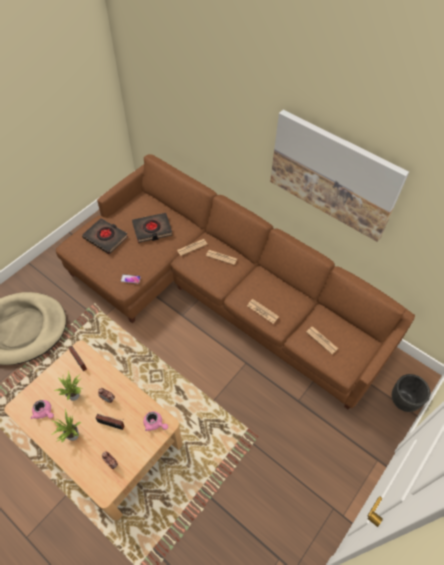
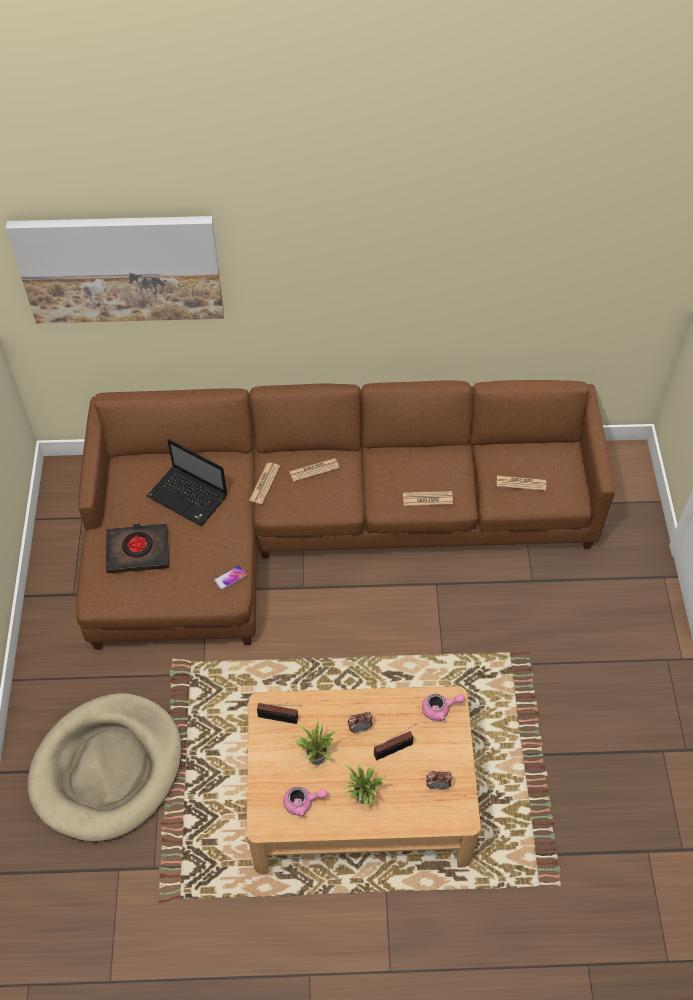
camera: 40 degrees left, 0 degrees up
(152, 229) = (189, 497): black book -> laptop
(333, 175) = (427, 274): picture -> picture (120, 268)
(403, 401) = (634, 496): black planter -> none

